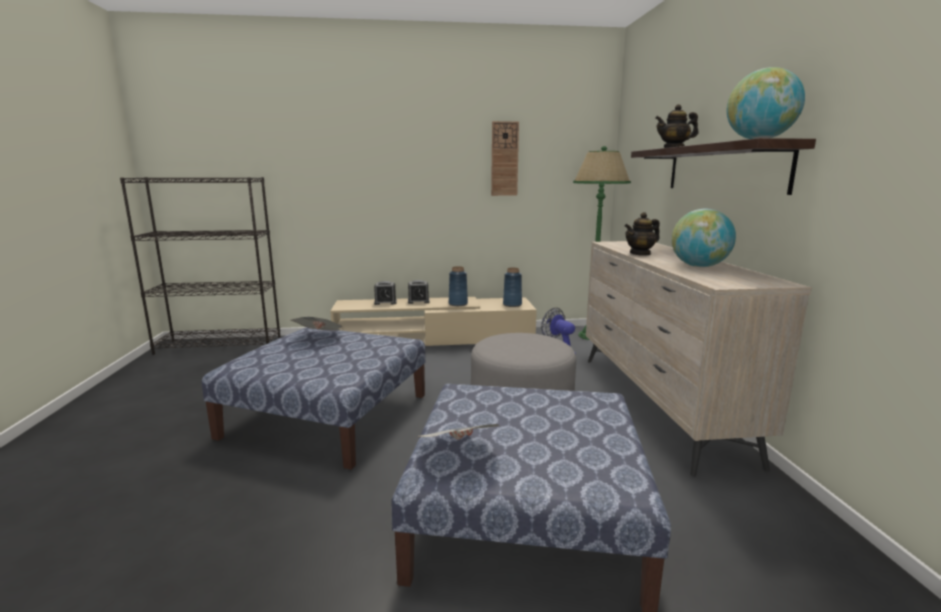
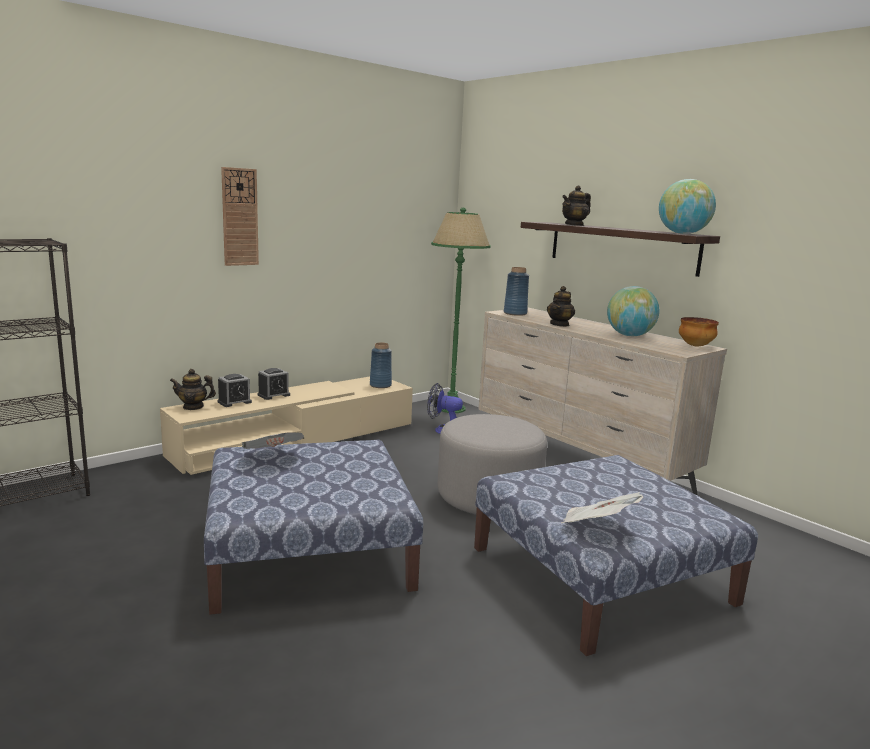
camera: 35 degrees left, 0 degrees up
(356, 302) = (193, 407): none -> teapot
(458, 304) = (325, 392): blue vase -> blue vase (515, 313)
(504, 159) = (357, 216): wall clock -> wall clock (240, 217)
(766, 281) = (695, 346): none -> bowl

